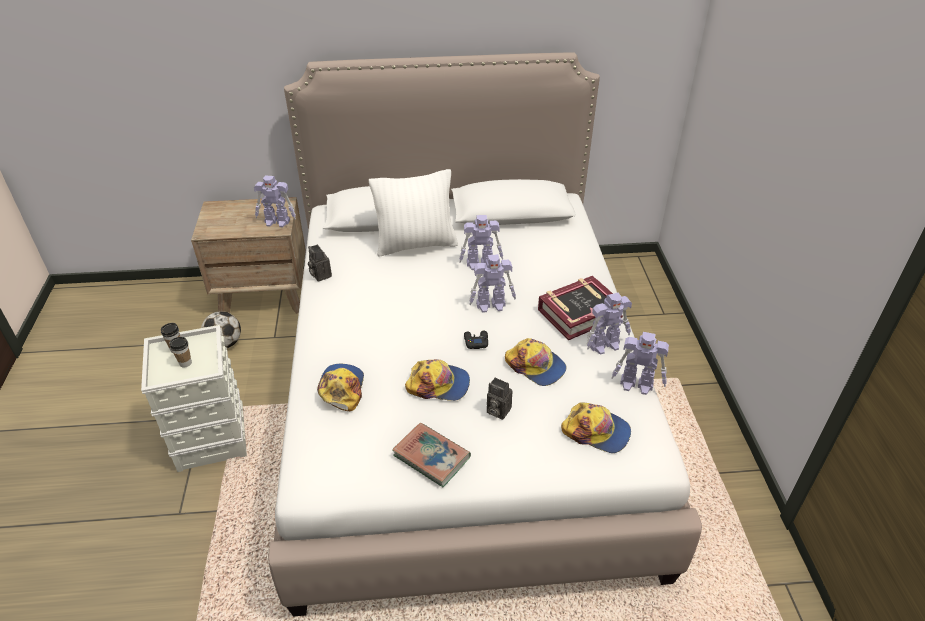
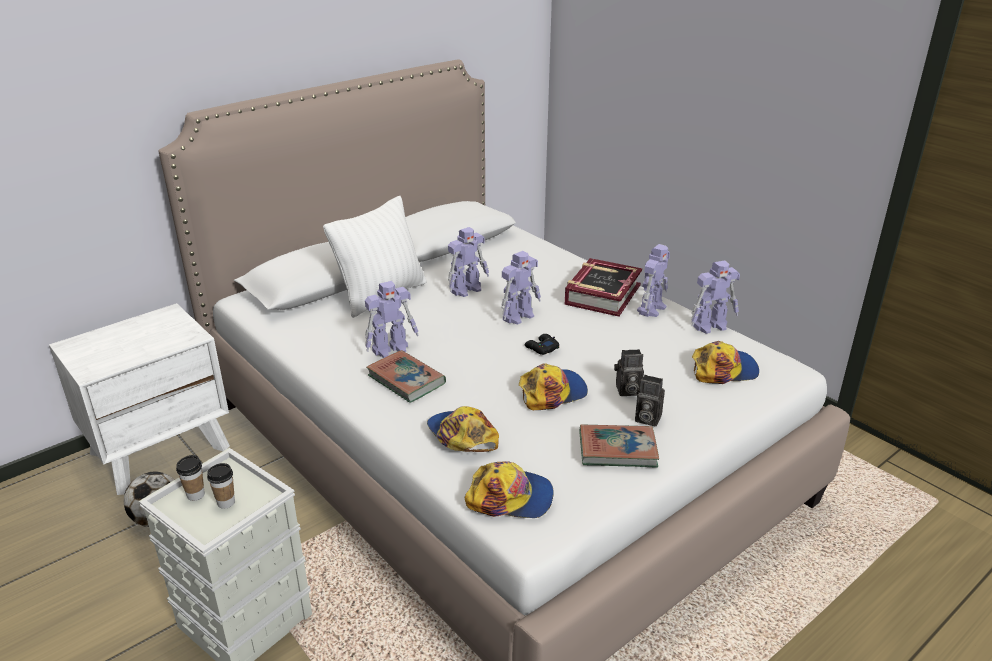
camera: 35 degrees left, 10 degrees down
(264, 295) = (161, 449): brown nightstand -> white nightstand
(277, 222) = (182, 331): toy robot -> toy robot (391, 349)
(320, 275) = (306, 355): camera -> camera (646, 418)
(357, 325) = (406, 380): none -> book
(536, 366) = (616, 345): cap -> cap (510, 497)

